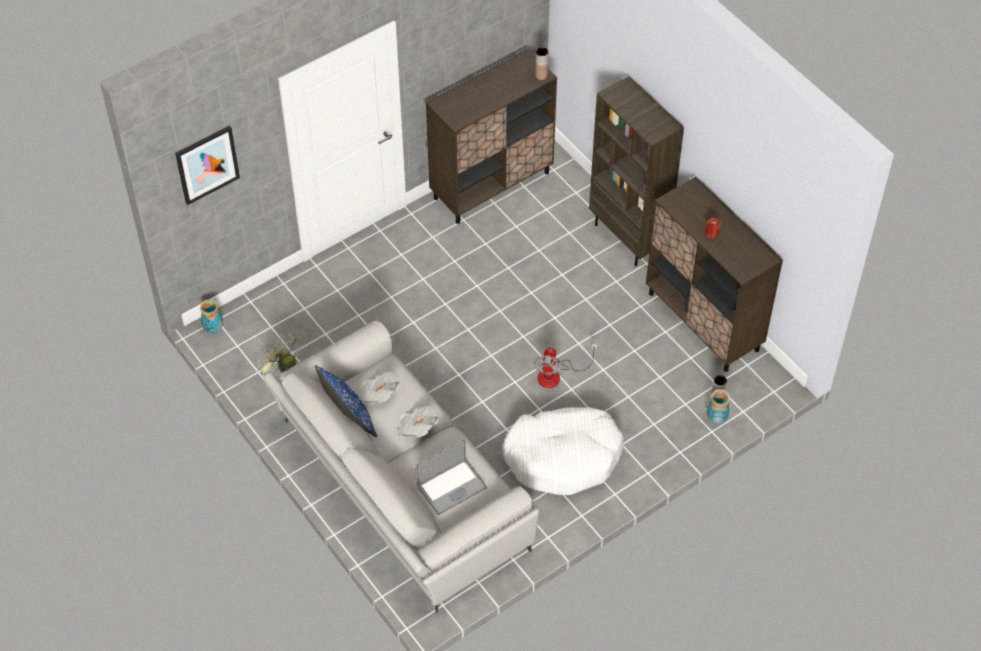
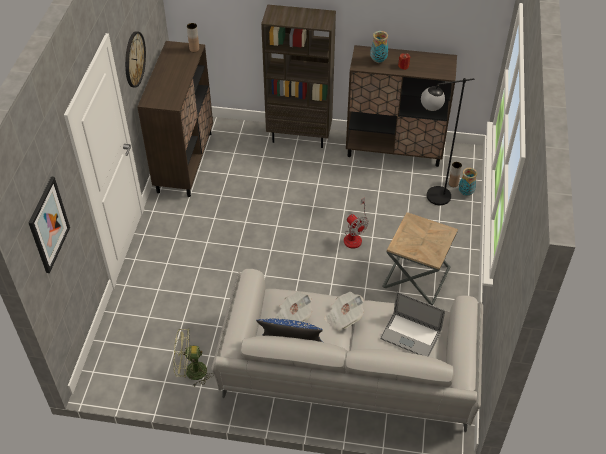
camera: 45 degrees left, 5 degrees down
(213, 329) = (97, 379): vase -> vase (378, 61)
(445, 54) = (134, 59): none -> wall clock
(451, 487) = (410, 335): laptop -> laptop turned 105 degrees clockwise
(563, 457) = (416, 277): white dog bed -> brown side table
(674, 396) = (430, 198): none -> black floor lamp

